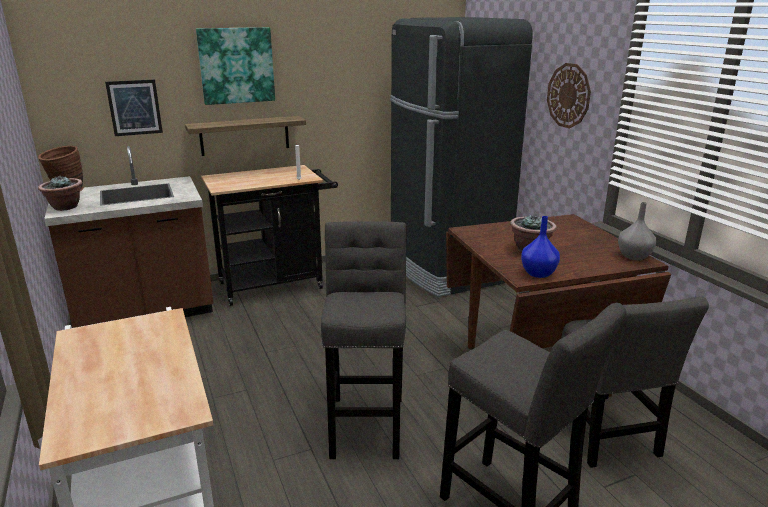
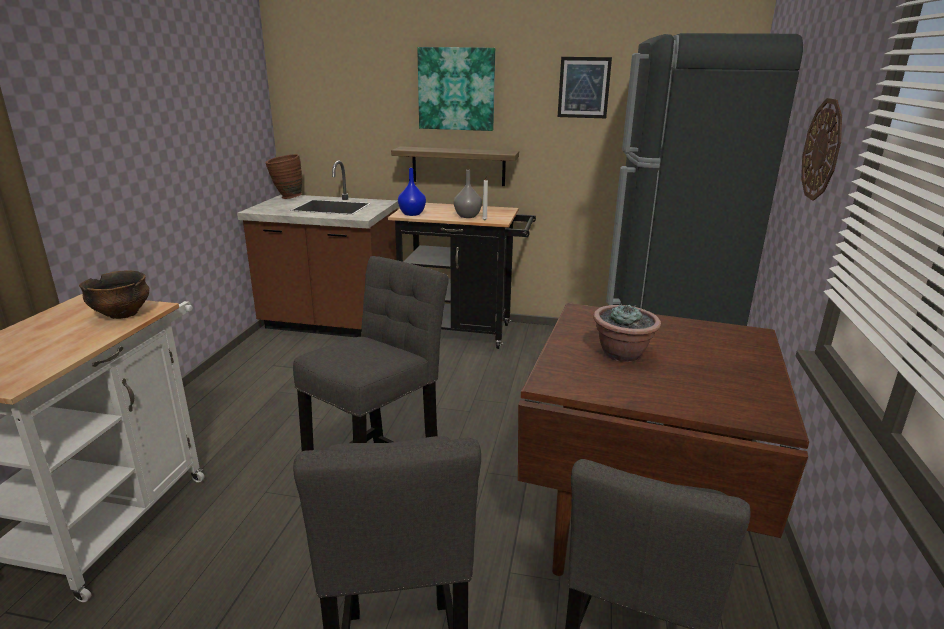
camera: 35 degrees right, 0 degrees up
(65, 207) = (265, 207): potted plant -> none
(134, 107) = (356, 125): picture -> picture (584, 87)
(150, 332) = (122, 314): none -> bowl
(537, 274) = (576, 384): blue vase -> blue vase (411, 214)
(634, 257) = (766, 410): grey vase -> grey vase (467, 216)

